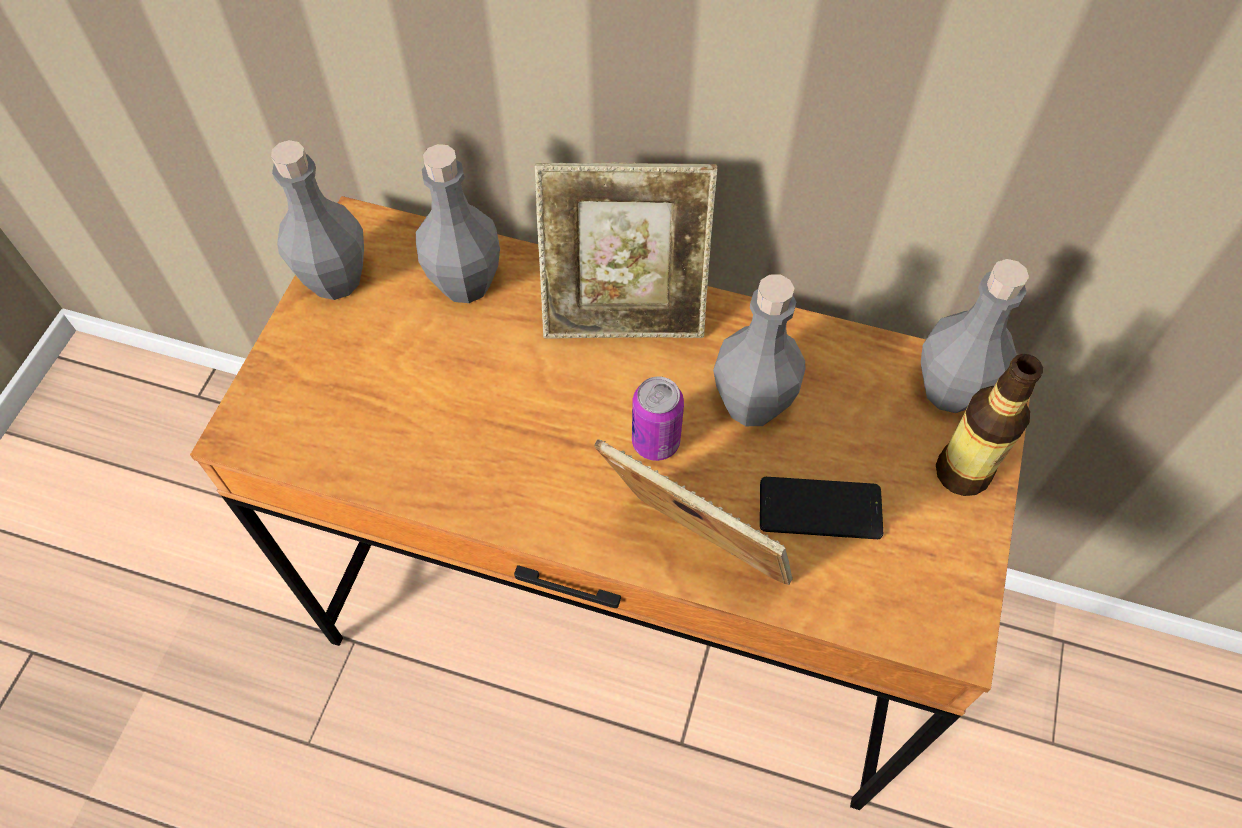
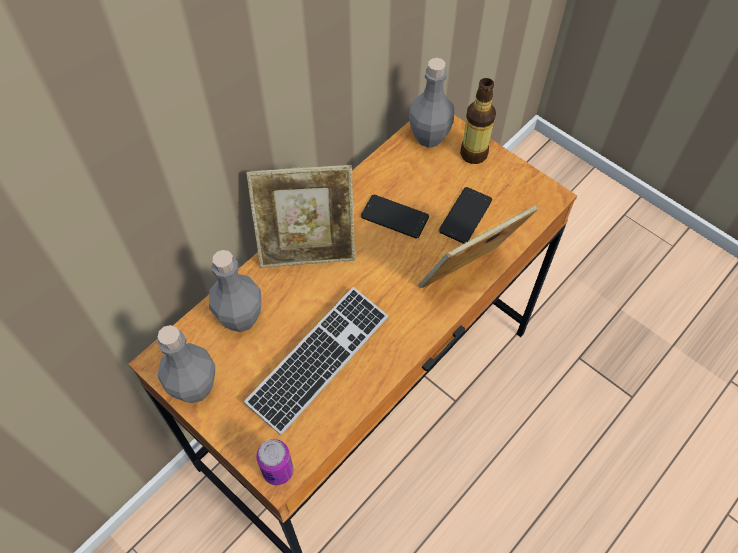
camera: 65 degrees left, 0 degrees up
(440, 407) = (319, 360): none -> keyboard
(624, 313) = (307, 248): picture frame -> picture frame turned 60 degrees clockwise
(655, 442) = (394, 267): can -> can (278, 470)
(752, 404) = (394, 217): grey bottle -> phone

